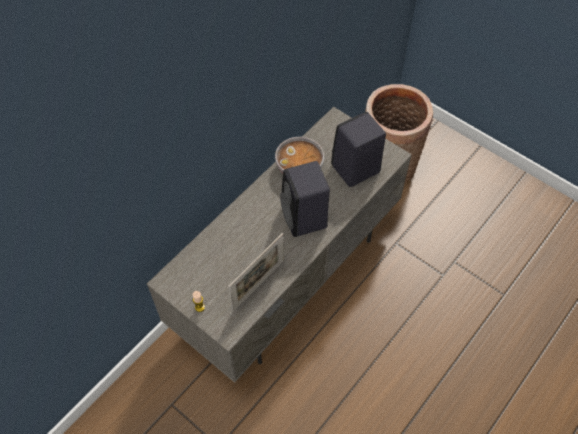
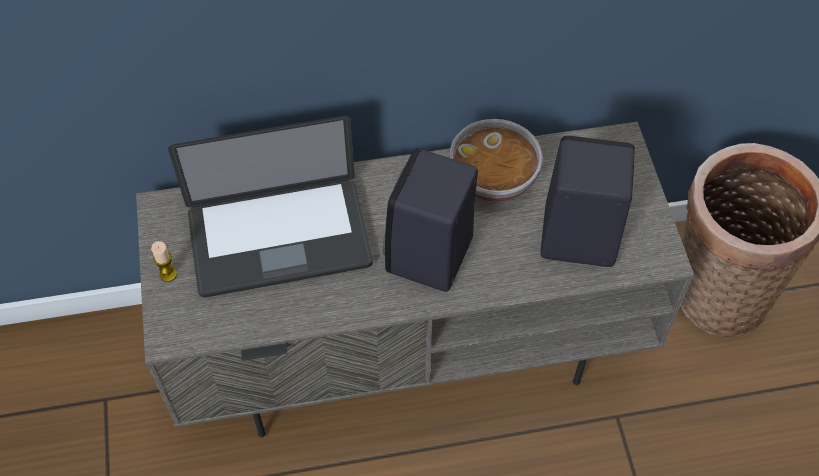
camera: 40 degrees right, 0 degrees up
(234, 256) = (279, 239): none -> laptop
(258, 285) = (271, 303): picture frame -> none

